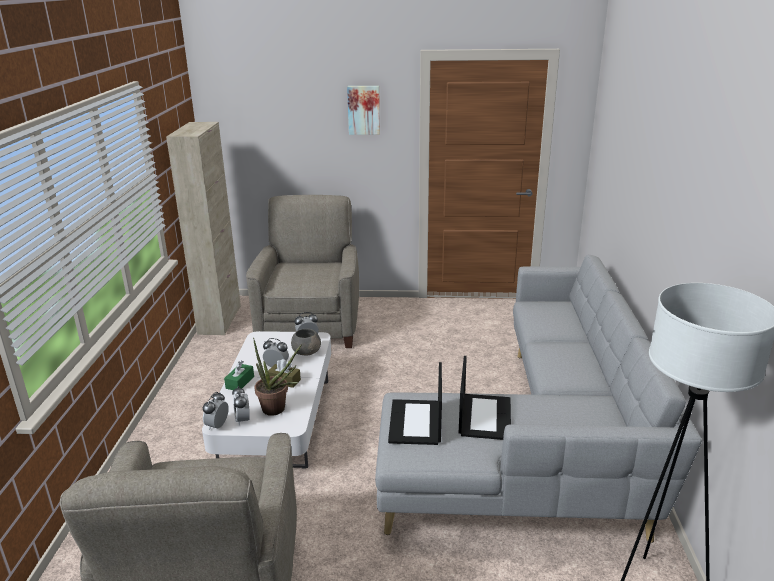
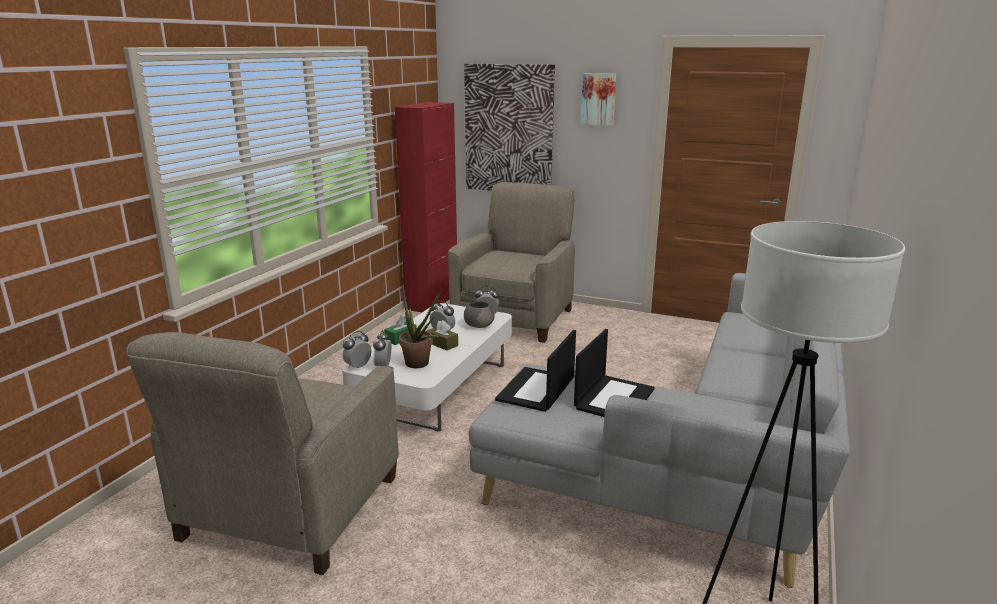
camera: 20 degrees right, 5 degrees down
(220, 320) = (432, 301): beige cabinet -> red cabinet
(275, 142) = (509, 129): none -> picture

